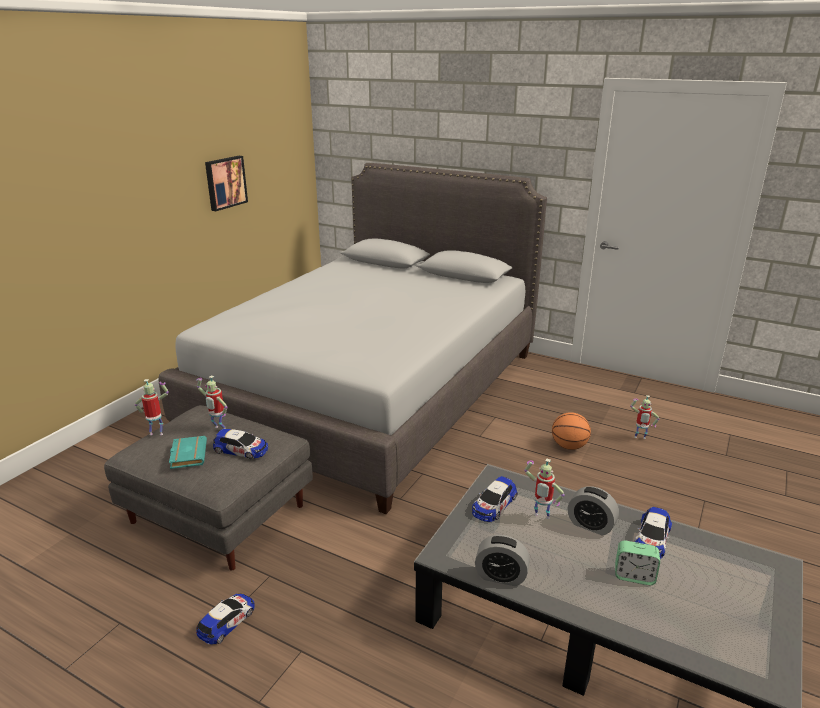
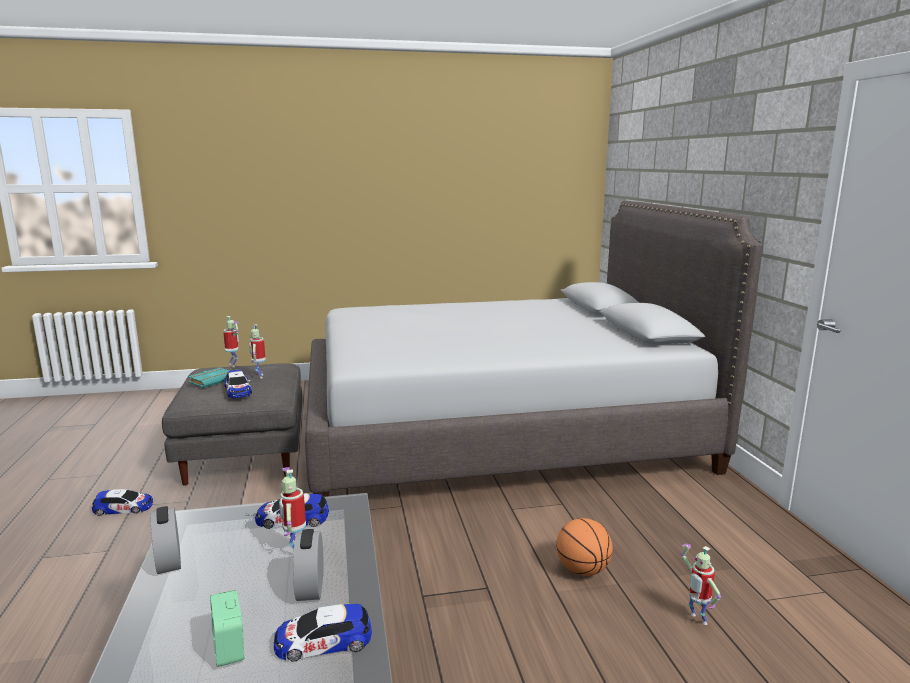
camera: 50 degrees right, 10 degrees down
(225, 182) = (469, 203): picture -> none

